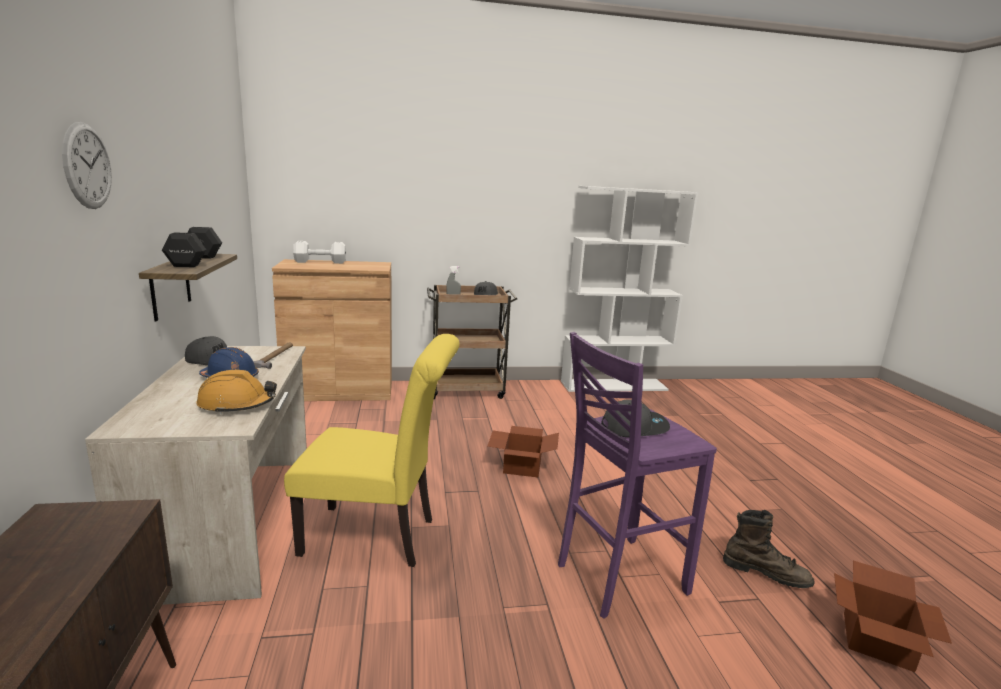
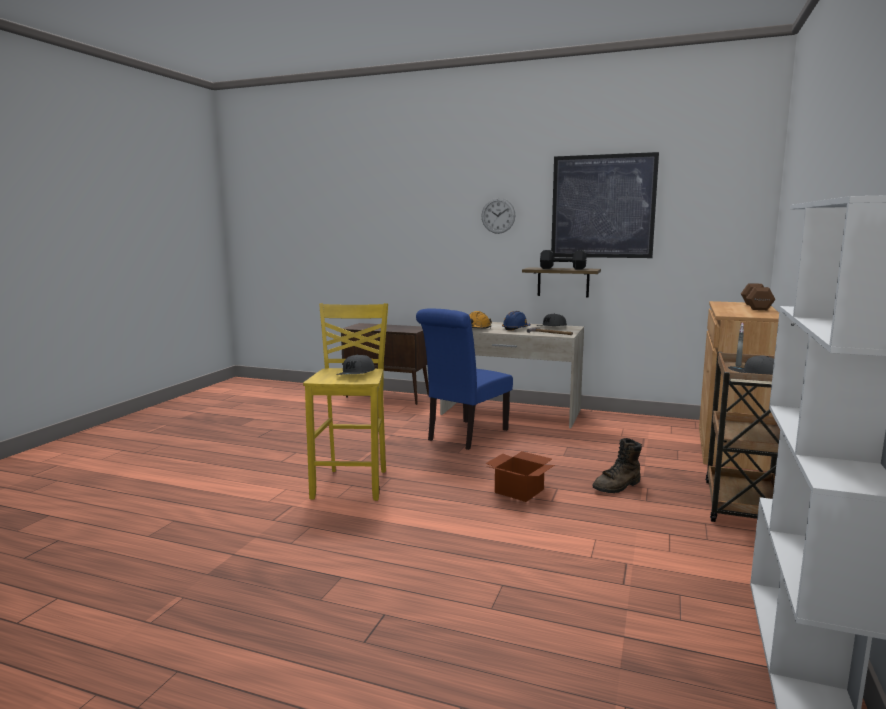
camera: 120 degrees right, 5 degrees down
(179, 154) = (602, 206): none -> picture
(319, 262) = (756, 307): white dumbbell -> brown dumbbell
(377, 536) = (464, 436): yellow chair -> blue chair
(617, 577) = (353, 484): purple stool -> yellow stool
(765, 573) = (281, 536): brown boot -> brown boot (617, 486)
(876, 641) = (189, 541): cardboard box -> none

